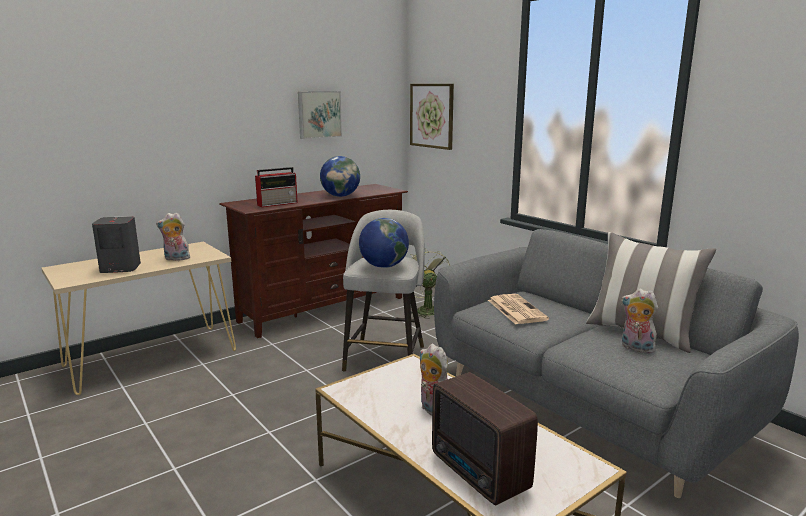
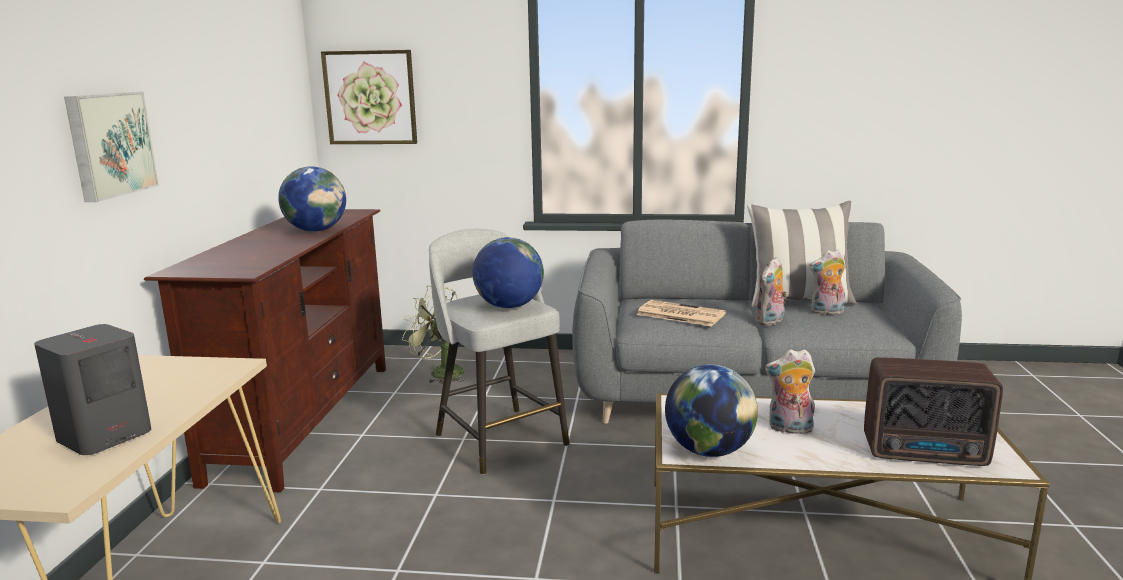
camera: 45 degrees left, 0 degrees up
(176, 259) = (174, 390): plush toy -> plush toy (770, 322)
(278, 204) = (260, 257): radio -> none
(319, 114) = (233, 103): picture -> picture (109, 144)
(357, 395) = (709, 451): none -> globe

